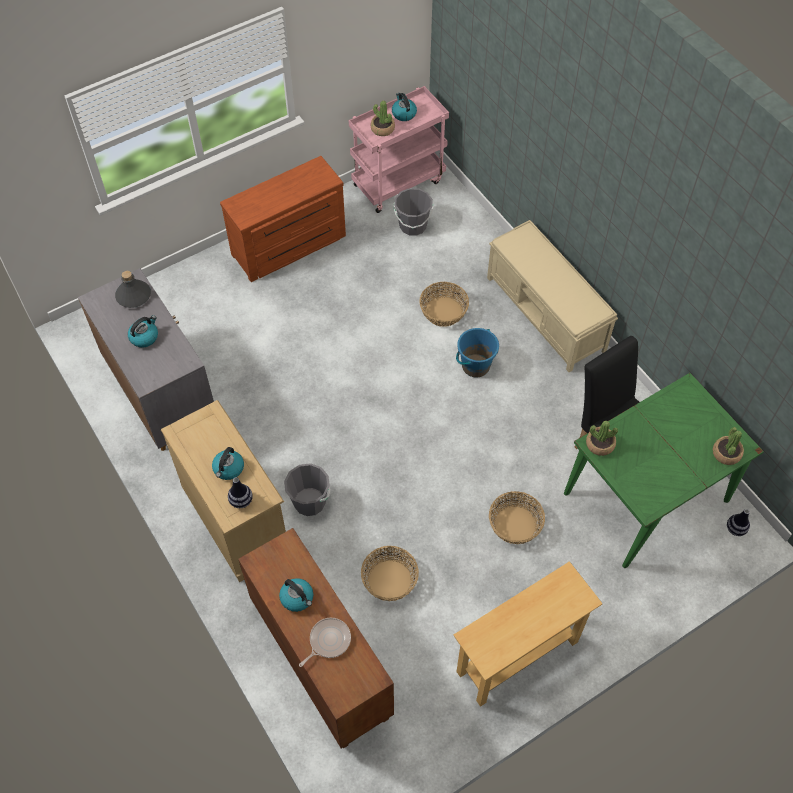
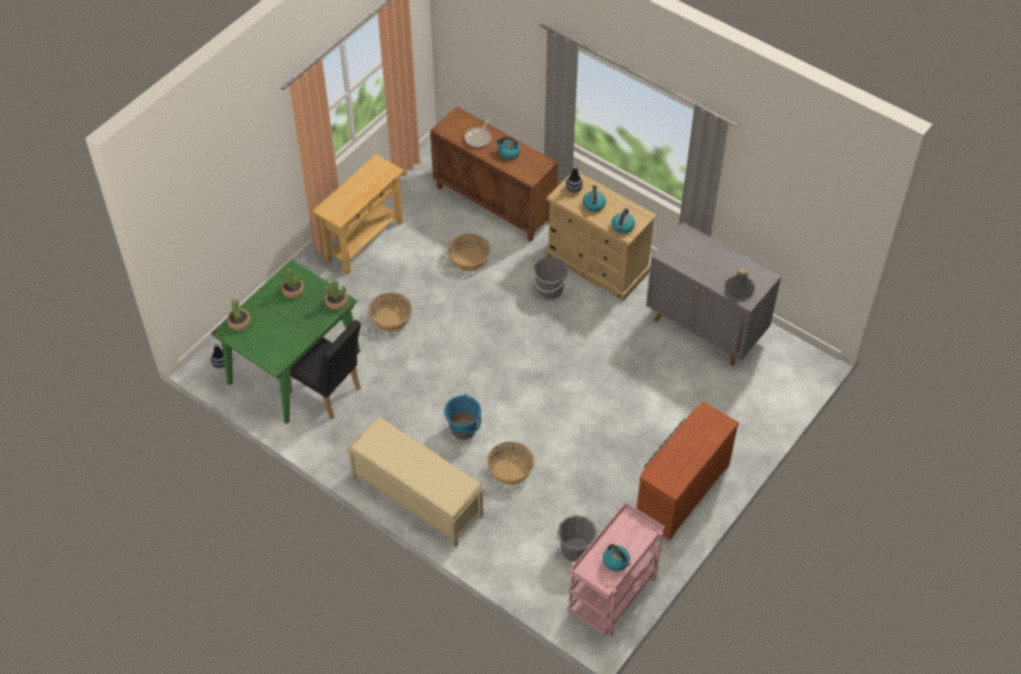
camera: 160 degrees right, 5 degrees down
(144, 337) = (708, 262): kettle -> kettle (622, 227)
(382, 129) = (628, 536): potted plant -> potted plant (293, 290)

